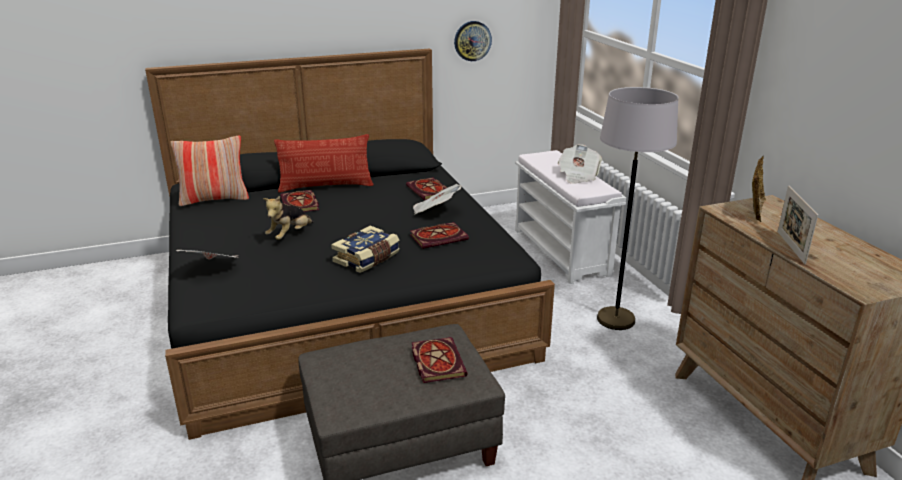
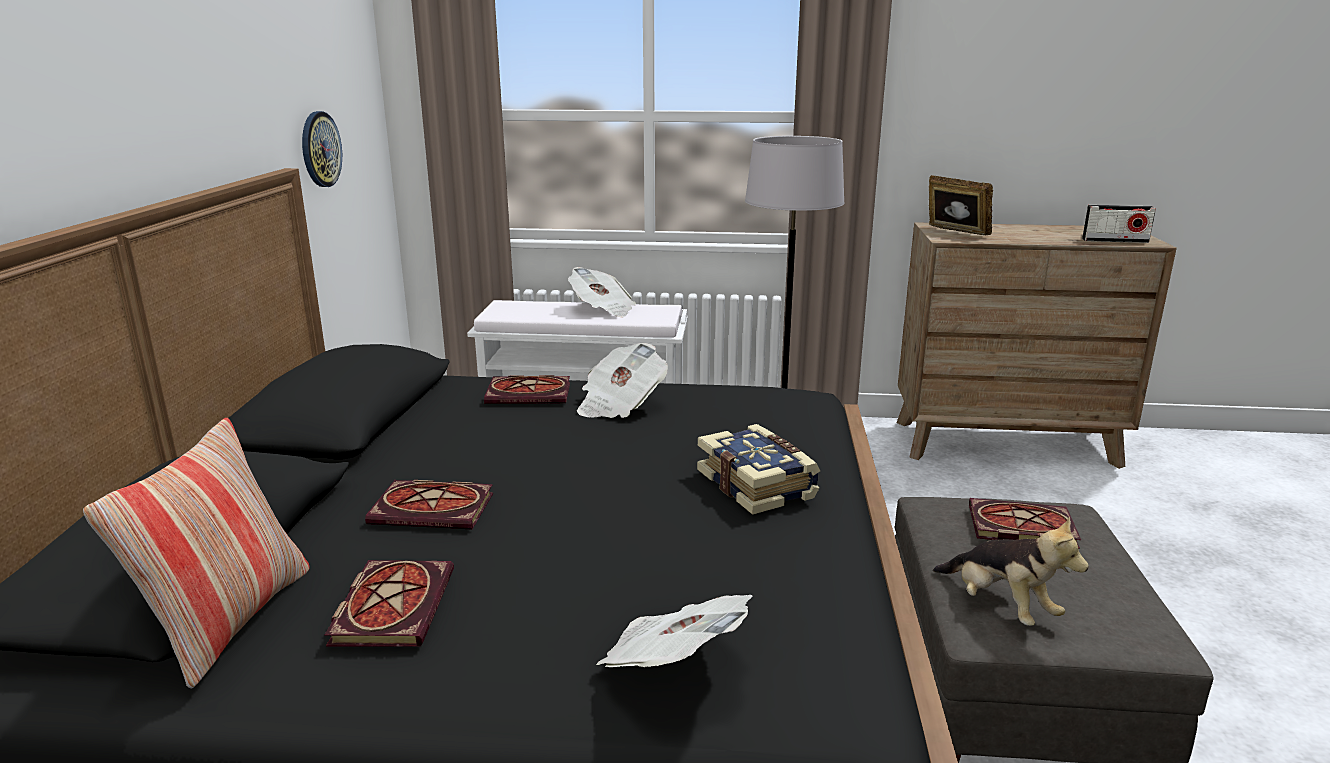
camera: 65 degrees left, 5 degrees down
(290, 235) = (586, 542): plush toy -> plush toy (1000, 606)
(326, 186) = (375, 470): pillow -> none
(439, 237) = (720, 419): book -> book (392, 605)
(790, 247) = (1051, 240): picture frame -> none
(841, 274) = (1115, 241): none -> radio

